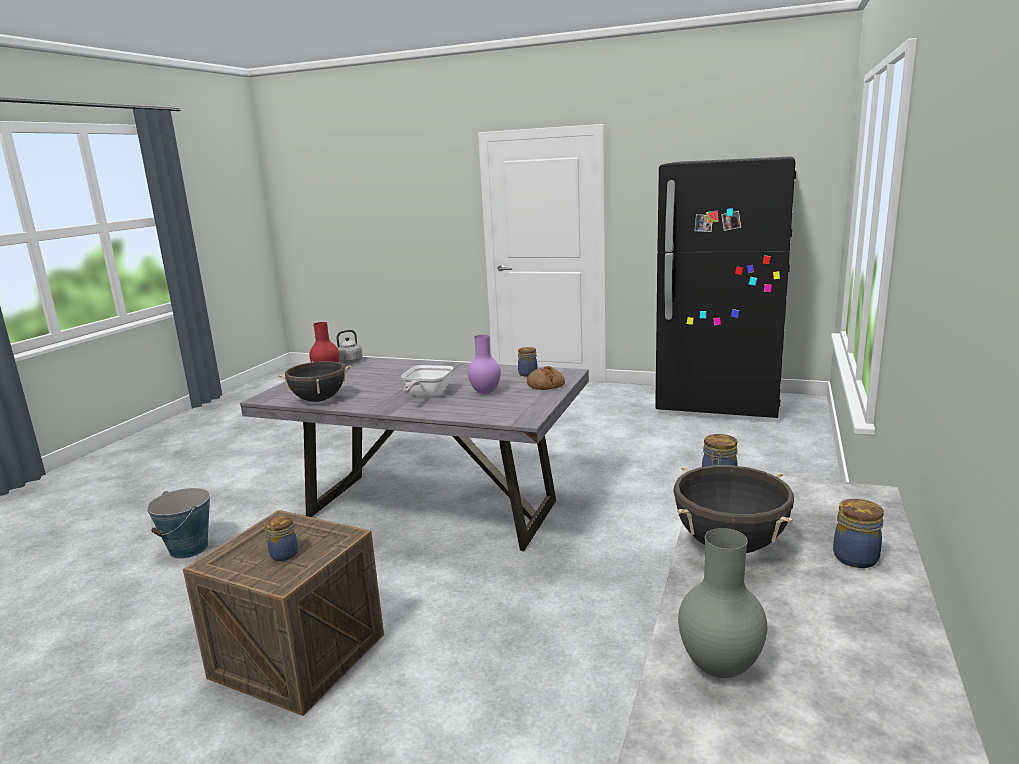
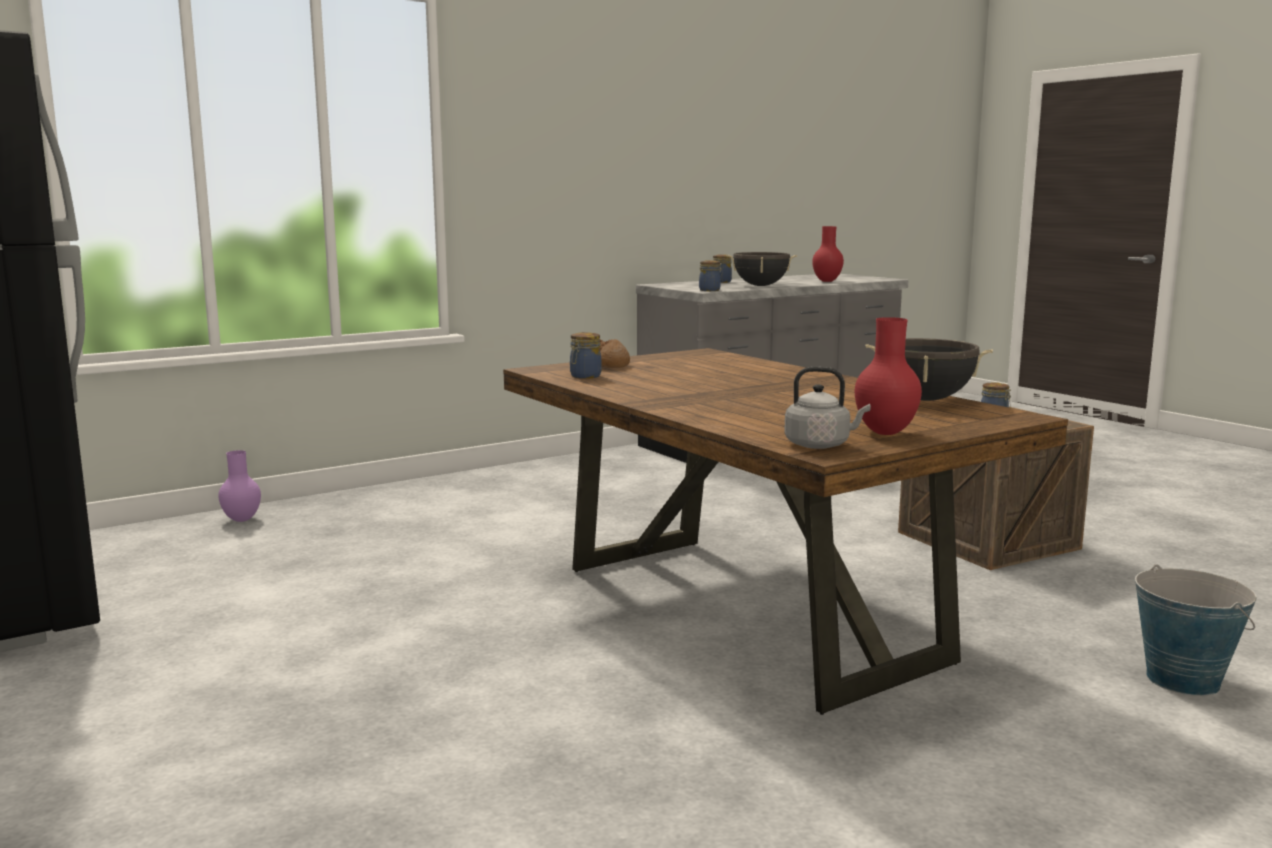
camera: 145 degrees left, 5 degrees down
(426, 395) = (763, 380): frying pan -> none
(430, 510) = (748, 613): grey dining table -> brown dining table
(485, 392) = (686, 371): purple vase -> purple vase (241, 520)
(717, 668) = (827, 281): grey vase -> red vase

